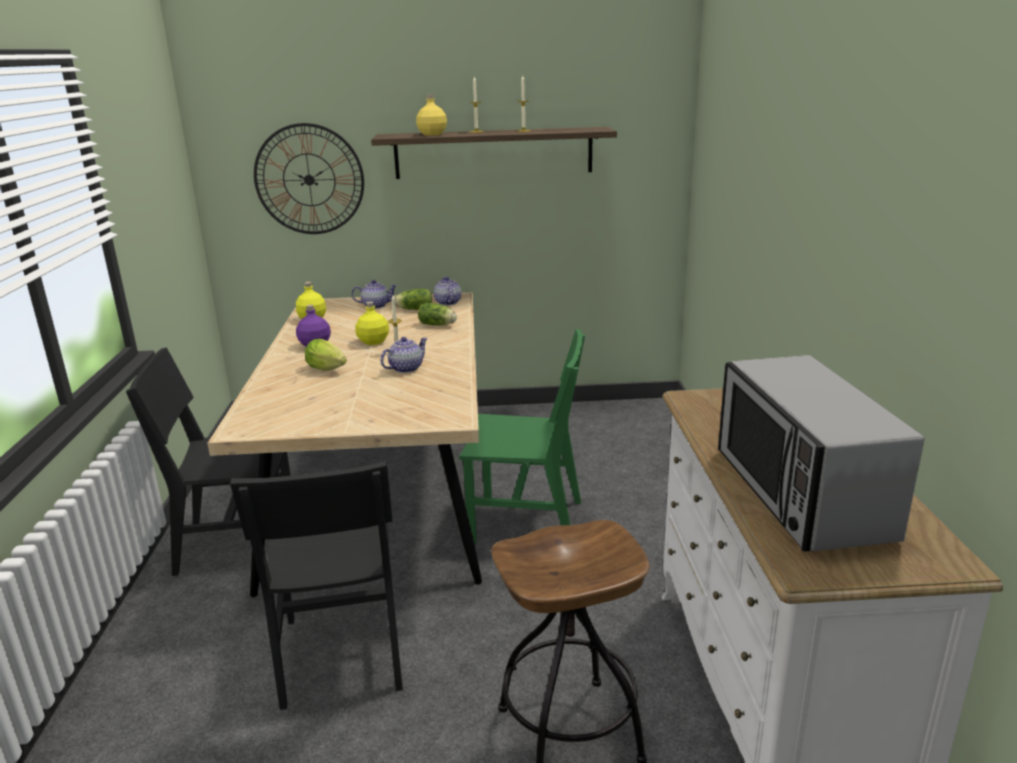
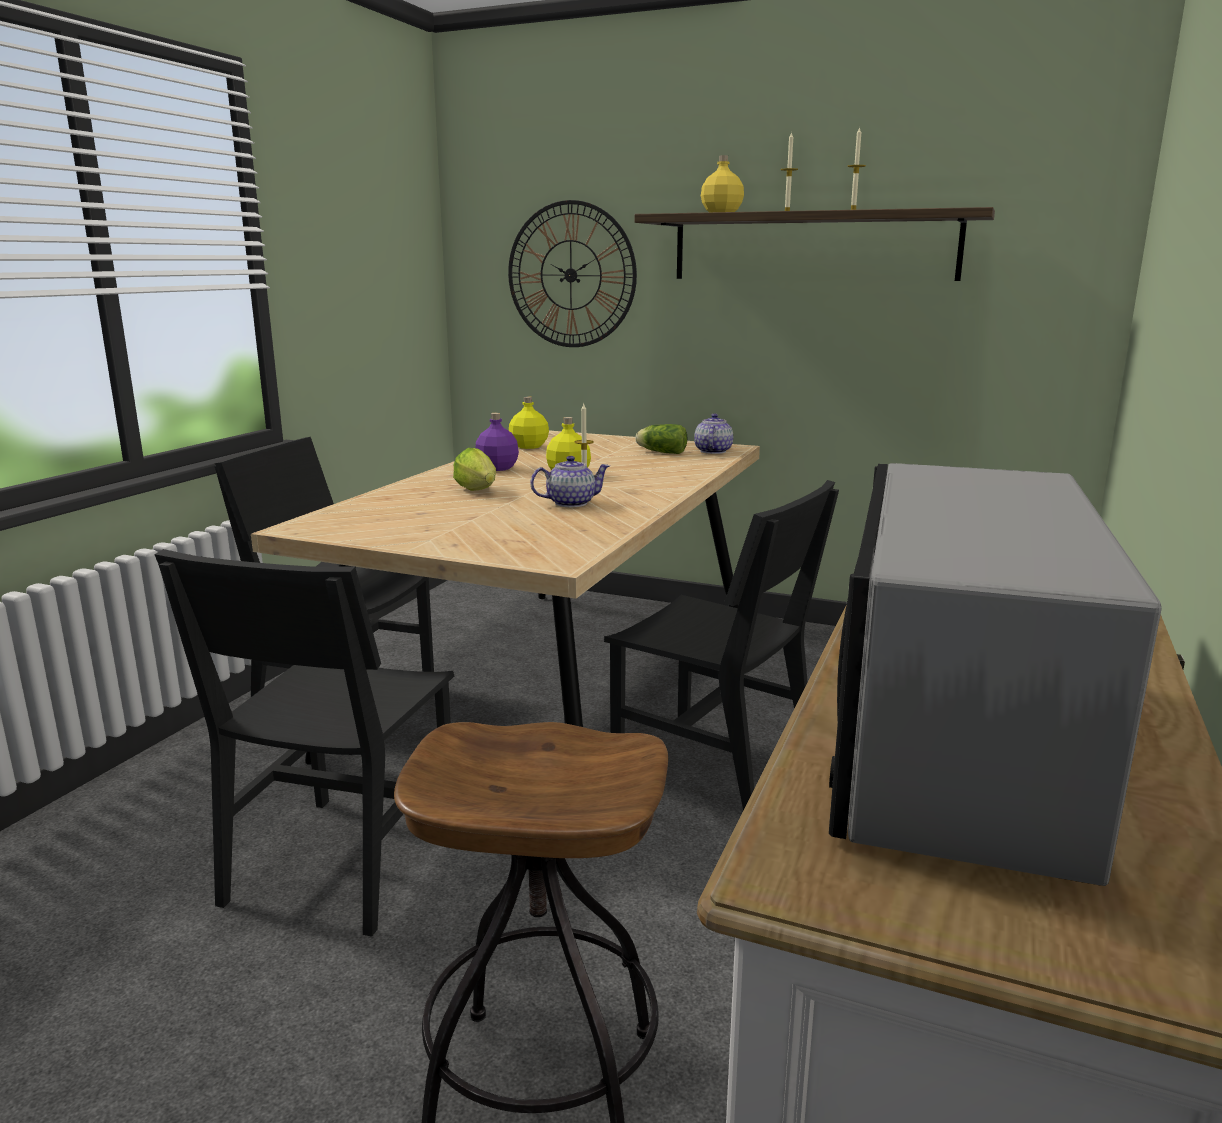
camera: 25 degrees right, 5 degrees down
(375, 306) = (618, 444): teapot -> none
(438, 325) = (671, 469): lettuce -> none
(527, 522) = (713, 769): green chair -> black chair

